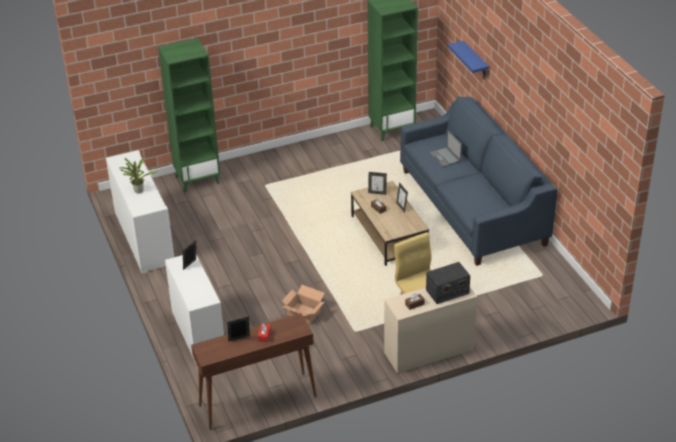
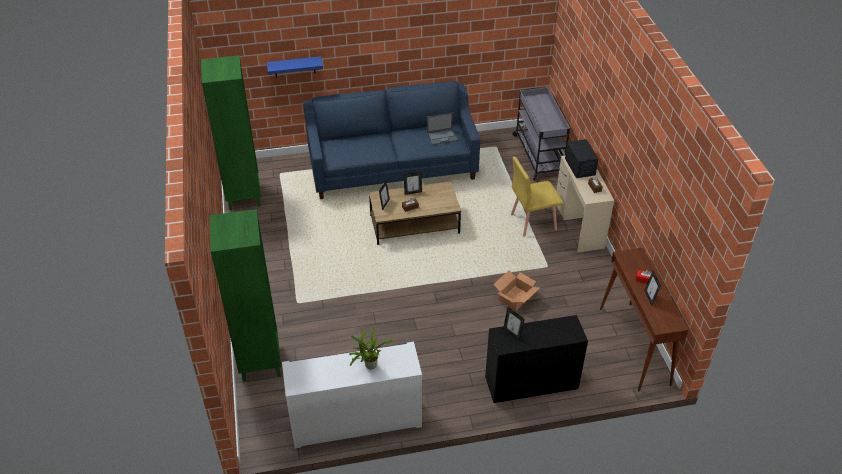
camera: 80 degrees left, 5 degrees up
(198, 333) = (531, 383): white desk -> black desk
(445, 157) = (363, 145): laptop -> laptop (442, 136)
(543, 310) = (538, 155): none -> grey cart

